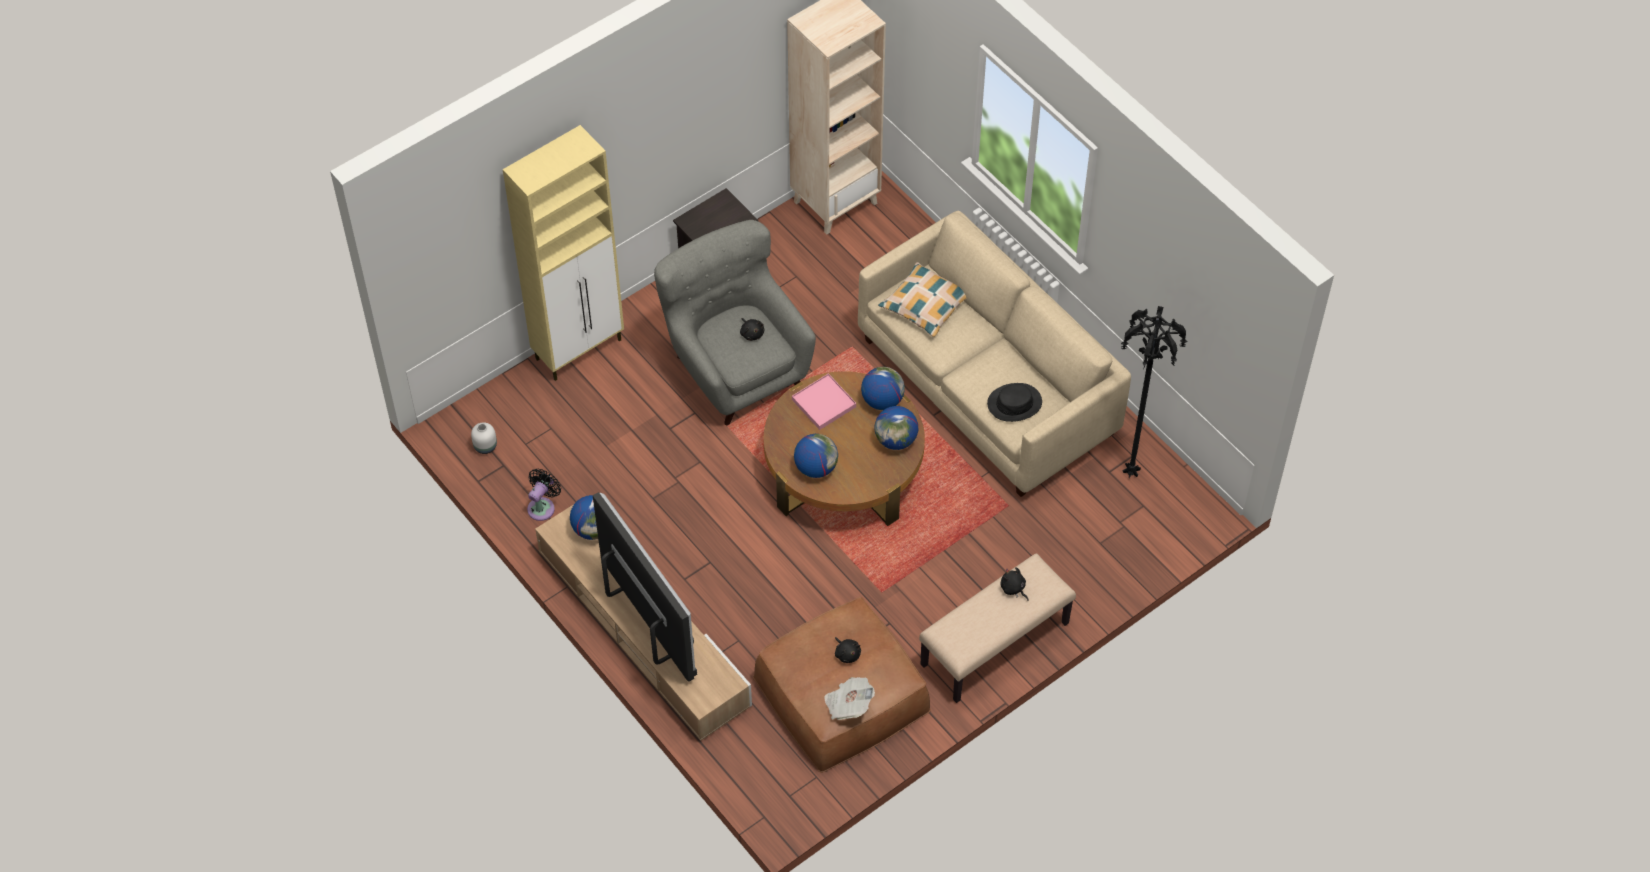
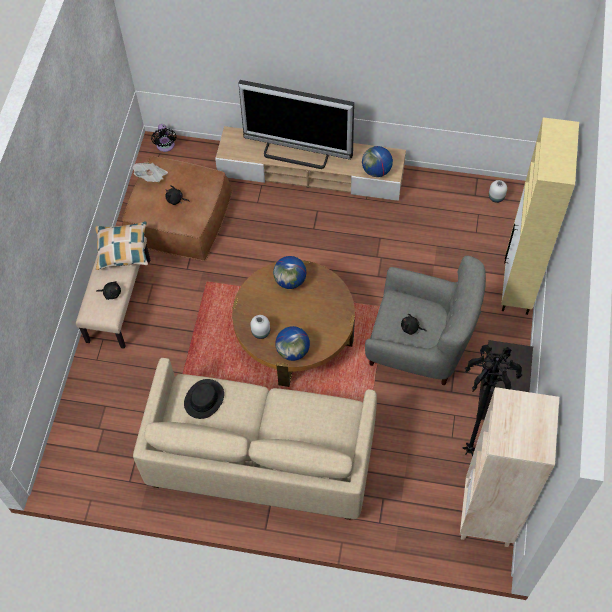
camera: 140 degrees right, 5 degrees up
(543, 506) = (429, 191): black fan -> black fan (165, 146)
(824, 403) = (325, 322): pink tray -> none
(896, 440) = (261, 332): globe -> white vase
(925, 305) = (323, 423): pillow -> pillow (122, 249)
(1130, 474) = (120, 466): black floor lamp -> black floor lamp (468, 449)

